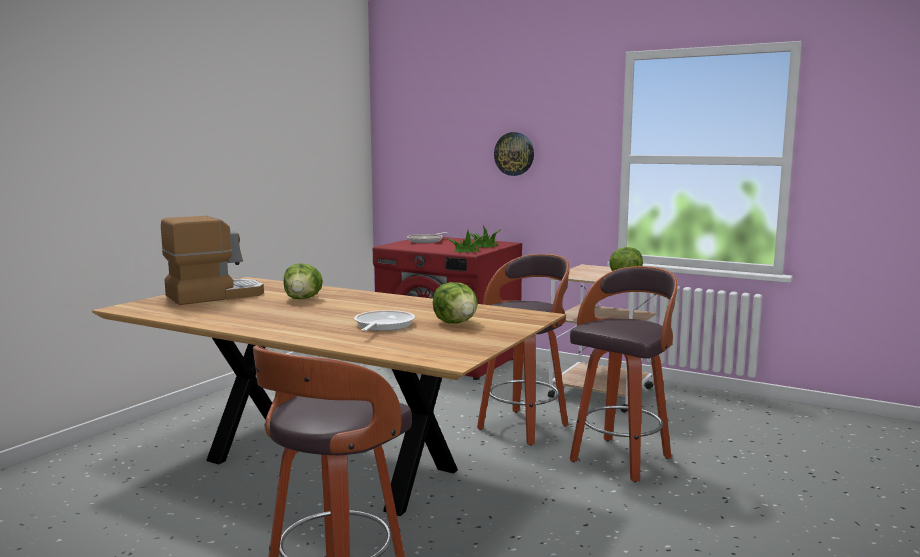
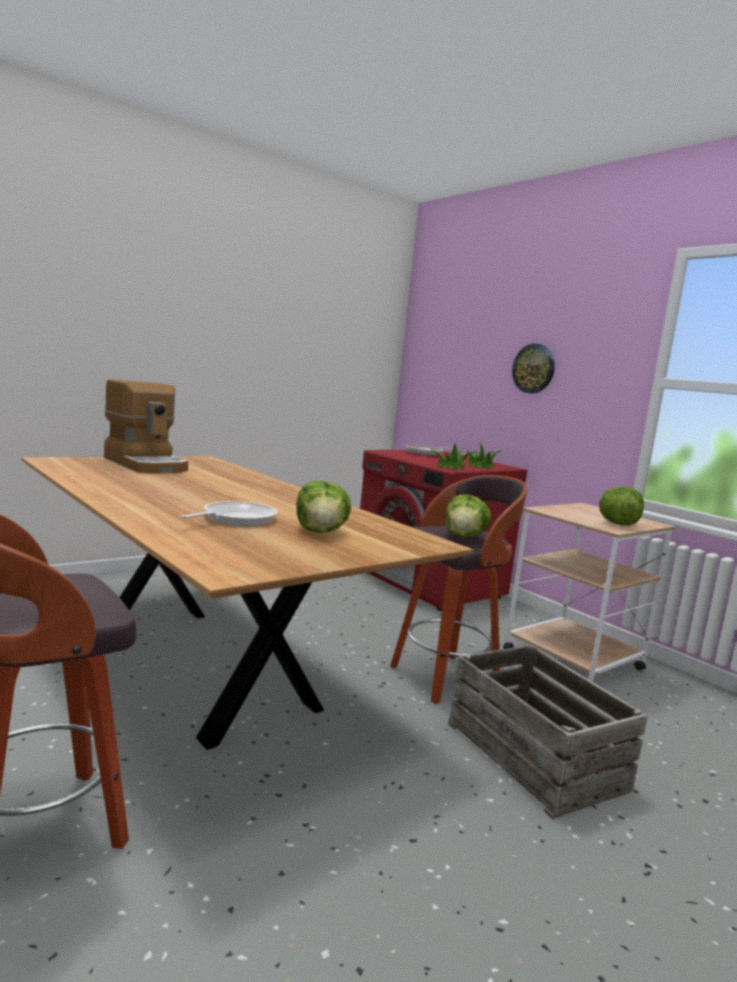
camera: 20 degrees right, 0 degrees up
(214, 295) = (147, 464): coffee machine -> coffee machine turned 60 degrees clockwise
(303, 299) = (216, 481): lettuce -> lettuce (464, 537)
(621, 458) = (536, 755): stool -> crate

